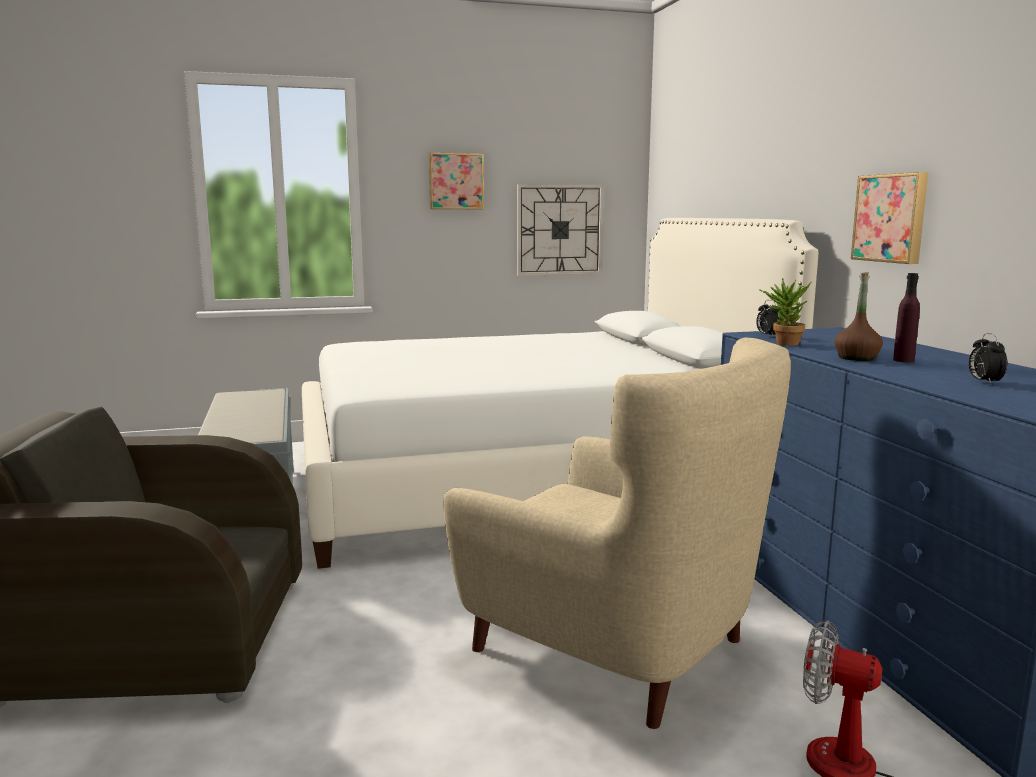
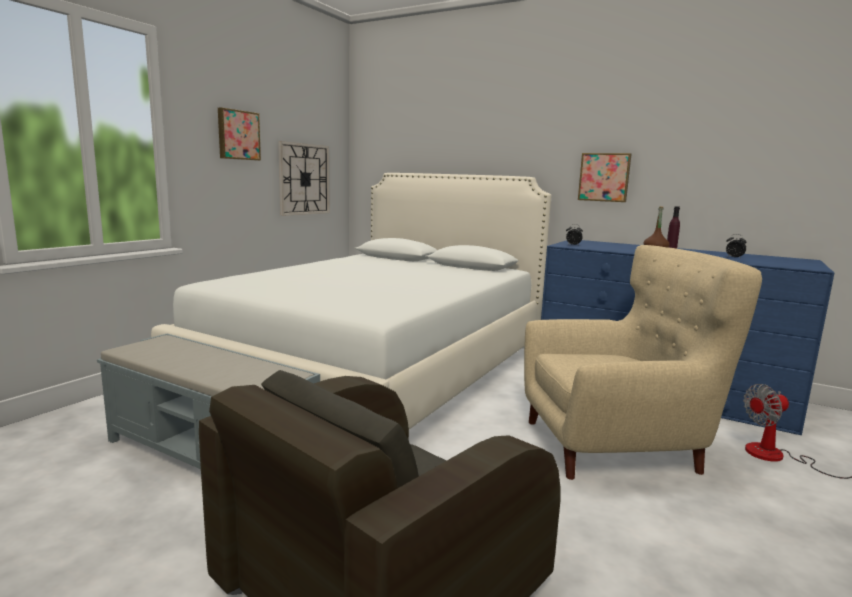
camera: 45 degrees left, 0 degrees up
(782, 343) = (599, 249): potted plant -> none

